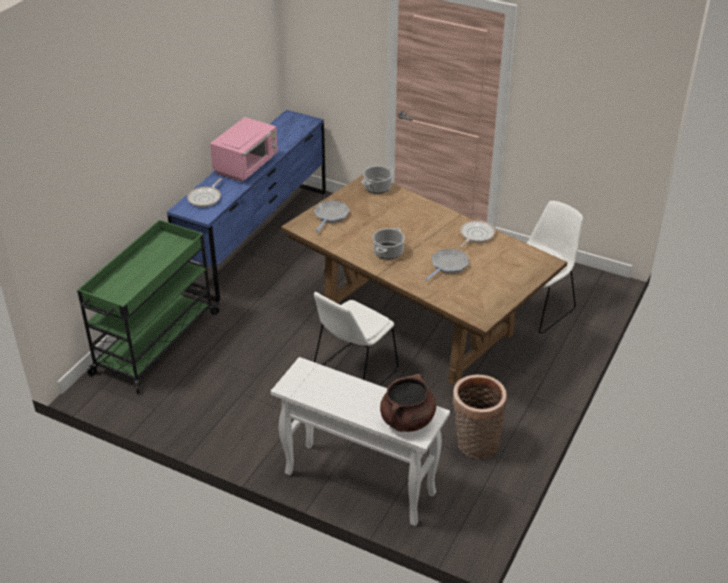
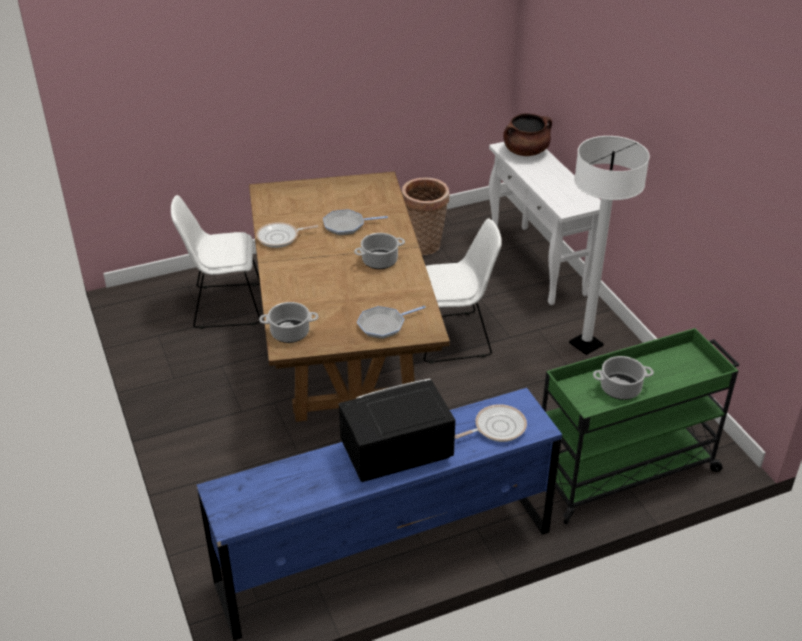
camera: 140 degrees left, 0 degrees up
(154, 260) = (620, 389): none -> cooking pot
(247, 166) = (395, 453): pink microwave -> black microwave
(249, 423) = (586, 344): none -> white floor lamp

